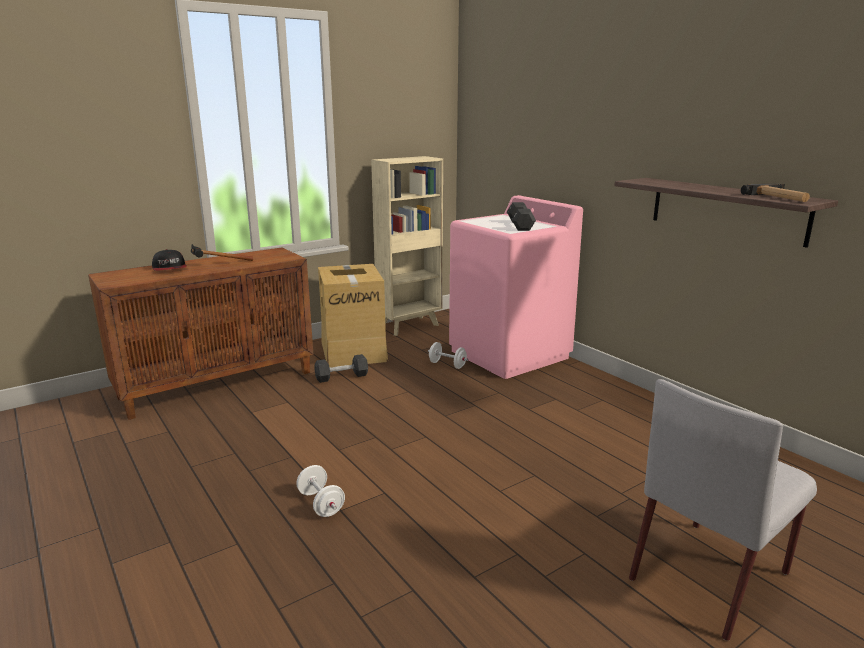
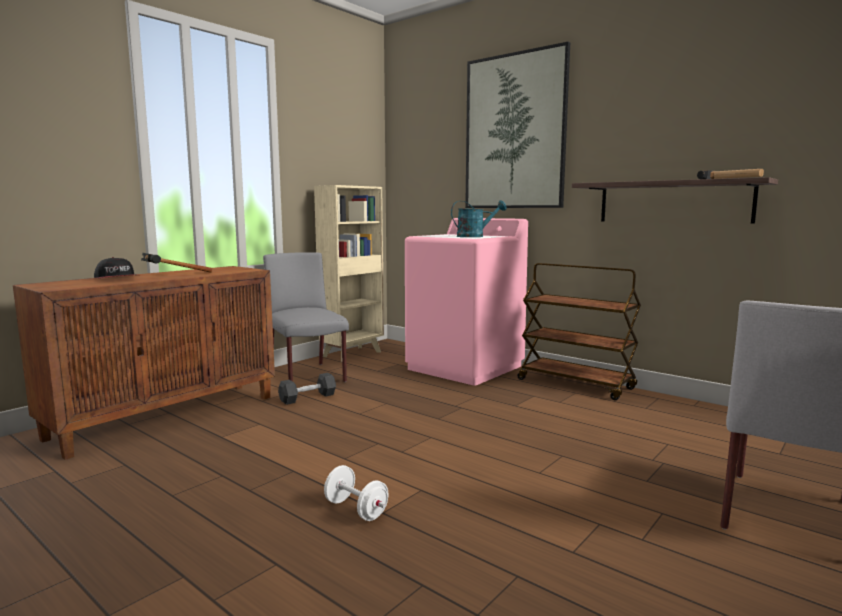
camera: 15 degrees left, 10 degrees down
(354, 351) = (307, 377): cardboard box -> grey chair
(447, 365) = (411, 380): white dumbbell -> none
(520, 225) = (475, 236): black dumbbell -> turquoise watering can
(576, 108) = (514, 132): none -> picture
(611, 389) = (576, 384): none -> brown cart

